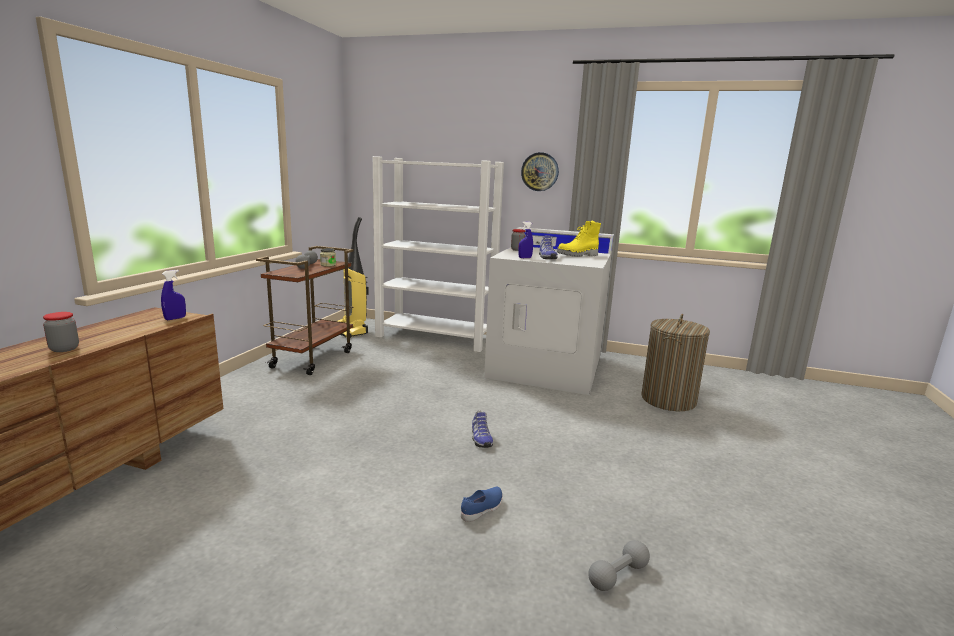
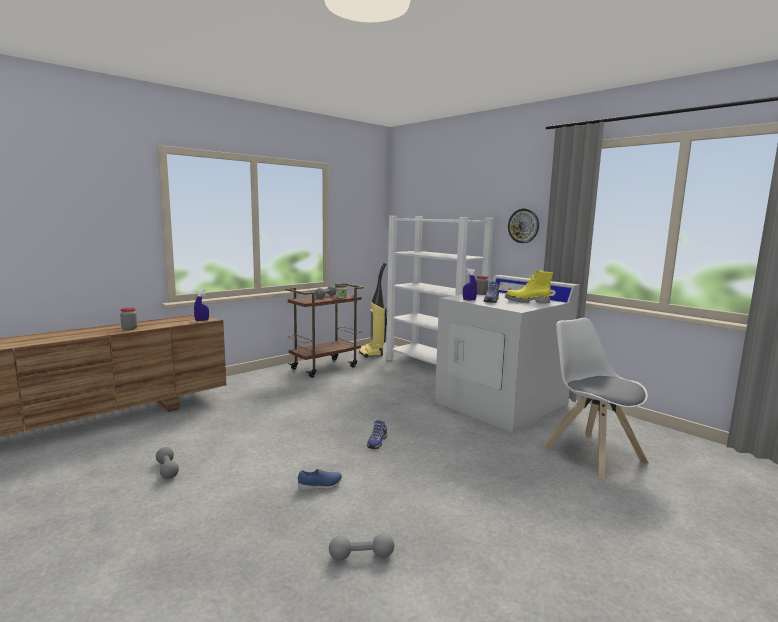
camera: 30 degrees right, 5 degrees down
(253, 557) = (167, 470): none -> grey dumbbell
(668, 400) = (591, 453): laundry basket -> chair

